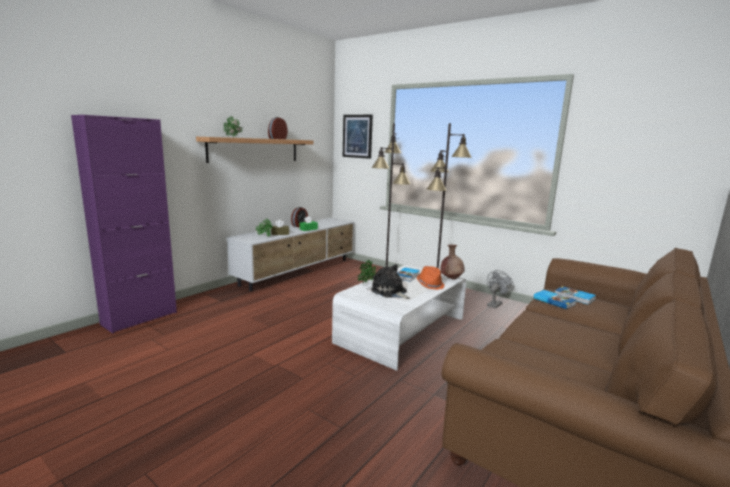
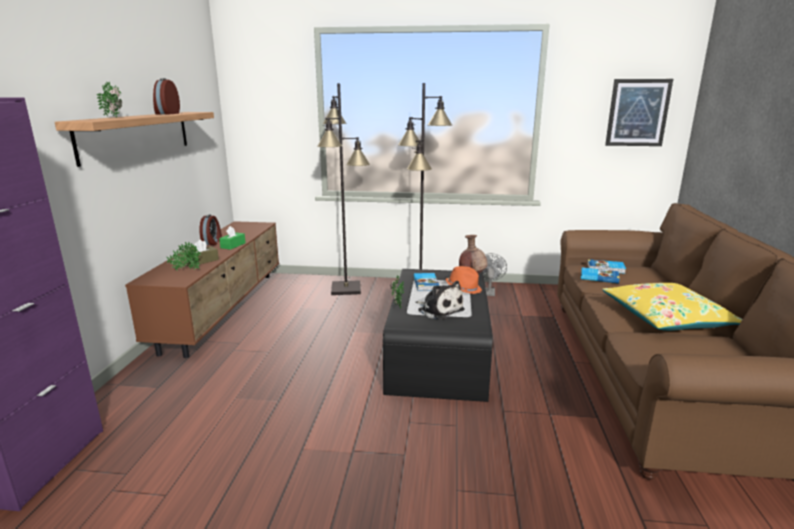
camera: 30 degrees left, 5 degrees up
(298, 271) = (224, 309): white tv stand -> brown tv stand
(357, 136) = (264, 101): picture -> picture (637, 113)
(390, 292) = (439, 310): plush toy -> plush toy turned 150 degrees counterclockwise
(402, 330) = (438, 351): white coffee table -> black coffee table
(571, 343) = (666, 318): none -> yellow pillow

